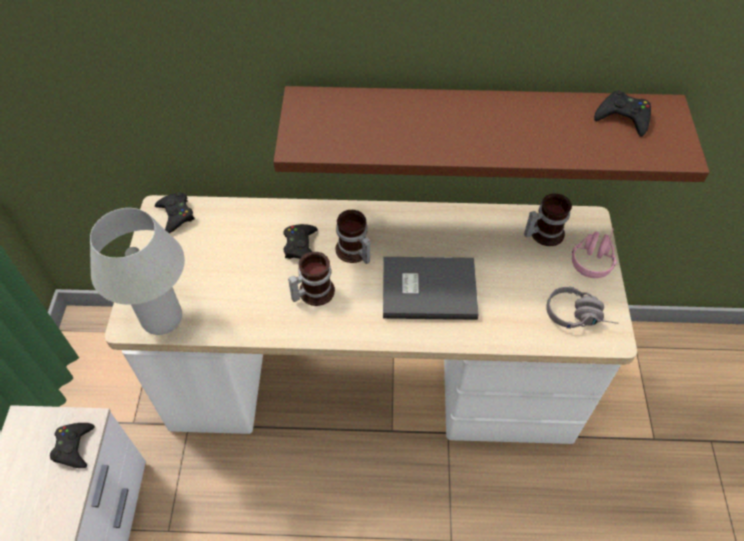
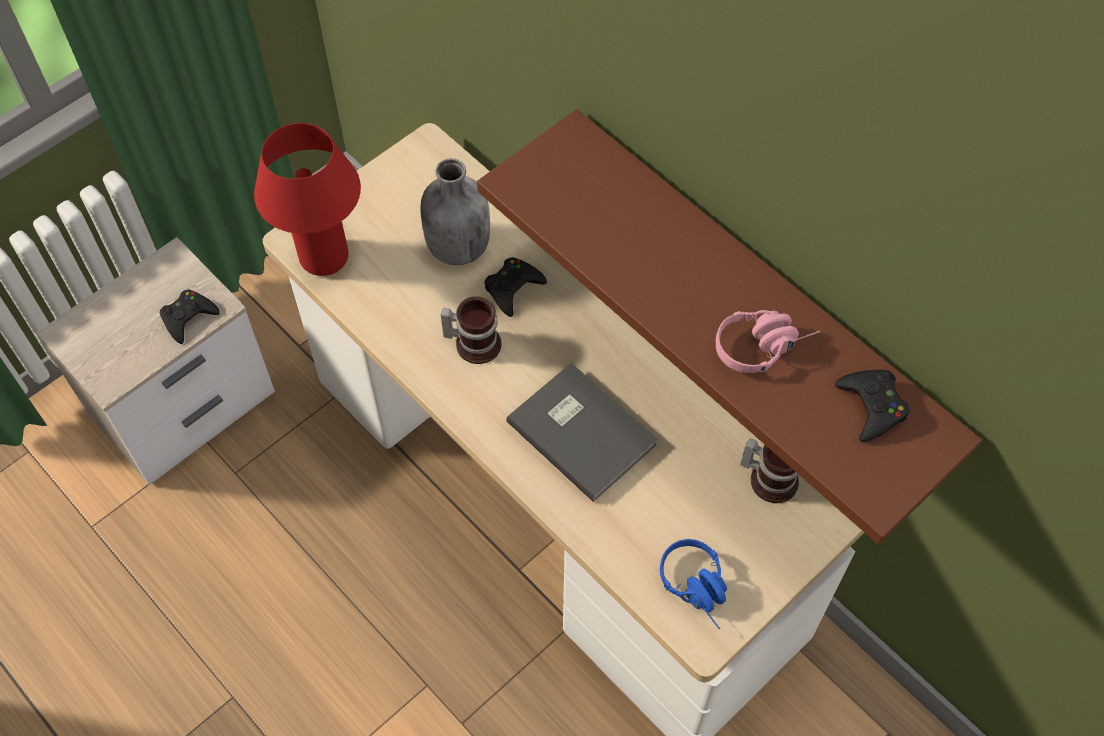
camera: 45 degrees right, 5 degrees up
(162, 318) = (324, 257): white table lamp -> red table lamp
(176, 215) = (435, 163): black game controller -> none
(242, 249) = (457, 247): none -> grey bottle
(353, 252) = (554, 335): mug -> none
(579, 315) = (699, 589): grey headphones -> blue headphones
(593, 256) = (793, 547): pink headphones -> pink headphones (763, 345)

